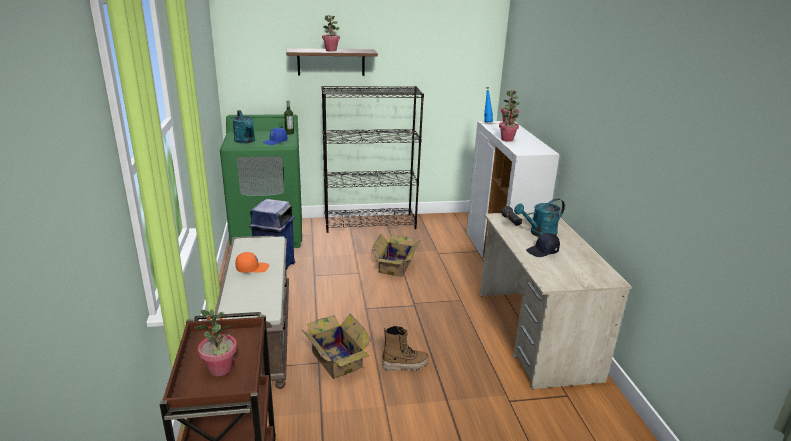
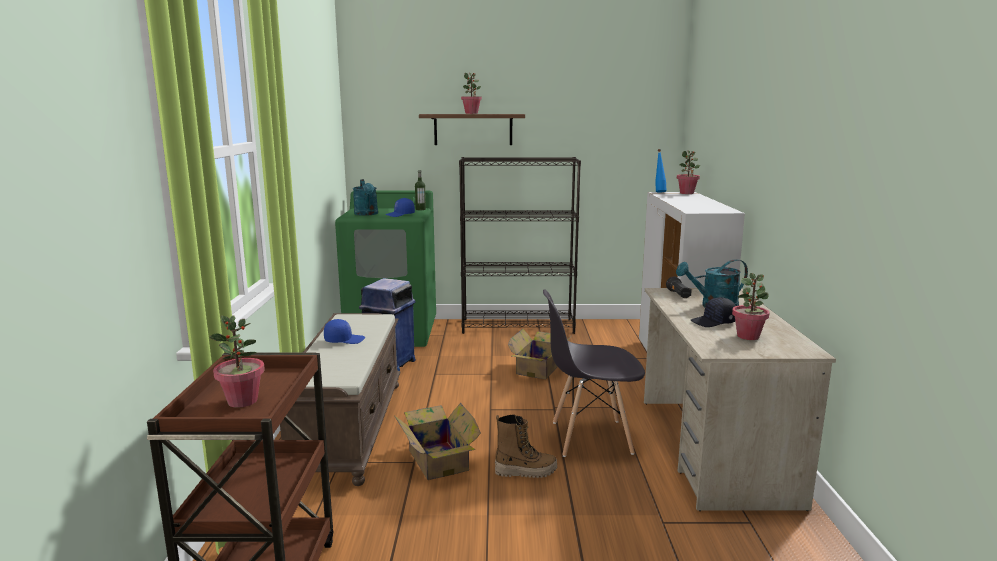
camera: 10 degrees right, 10 degrees down
(252, 268) = (344, 340): orange cap -> blue cap
(446, 330) = (590, 437): none -> grey chair
(507, 139) = (679, 203): potted plant -> potted plant (748, 336)

